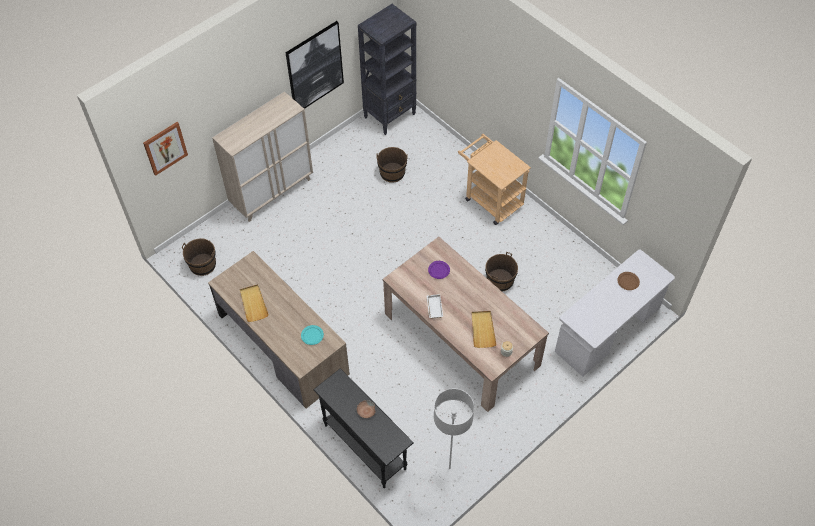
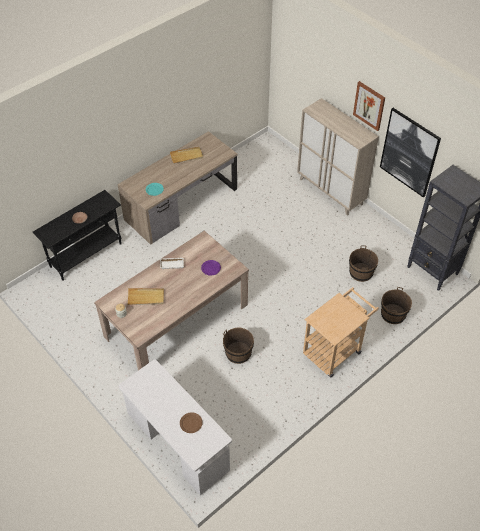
camera: 90 degrees right, 5 degrees down
(165, 148) = (295, 63): picture -> picture (369, 105)
(203, 265) = (256, 155): brown bucket -> brown bucket (393, 314)
(449, 469) = (57, 308): grey floor lamp -> none

